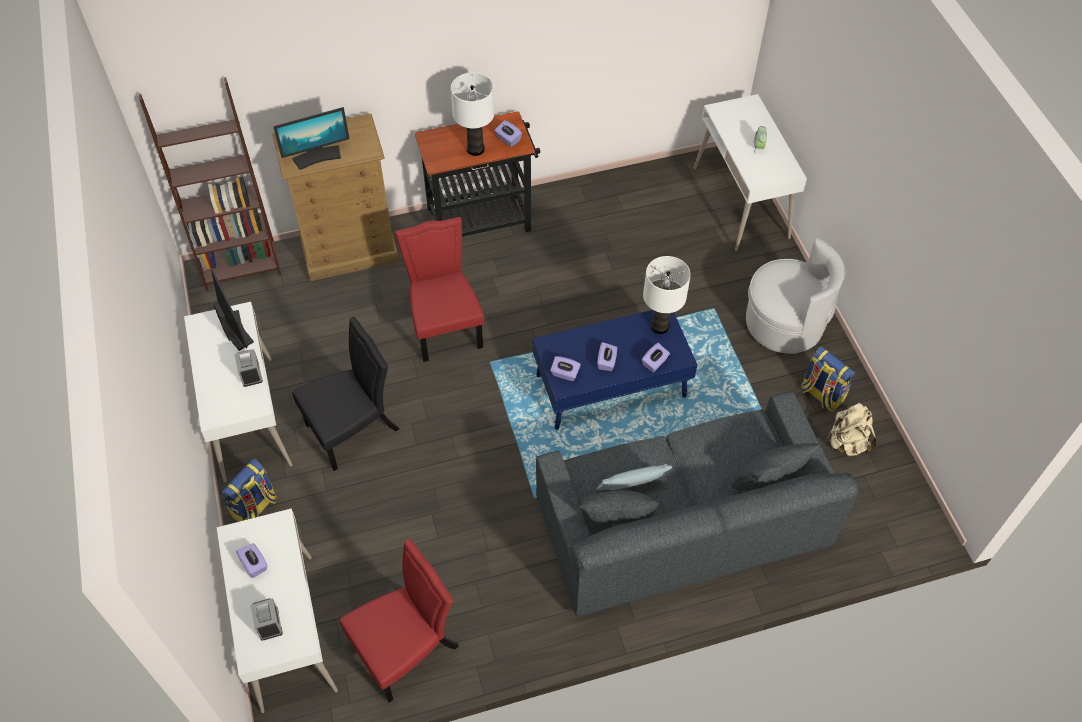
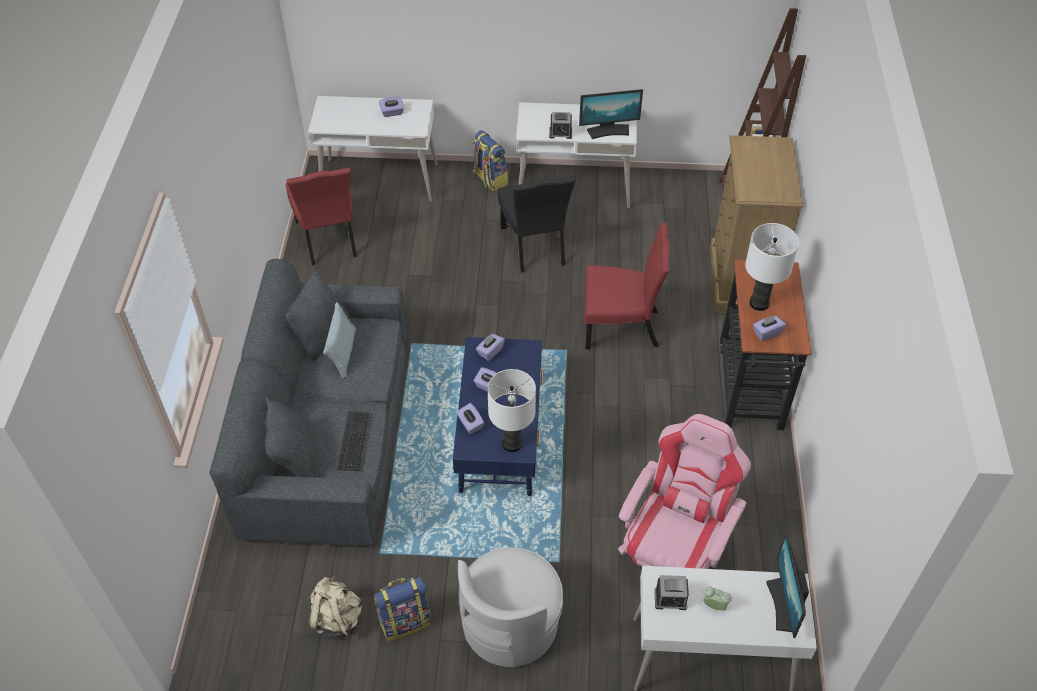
camera: 110 degrees right, 5 degrees down
(269, 623) = (344, 113): alarm clock -> alarm clock (670, 599)
(317, 156) = (750, 159): monitor -> monitor (784, 605)
(672, 240) = (672, 558): none -> pink office chair
(726, 438) = (352, 440): none -> keyboard

